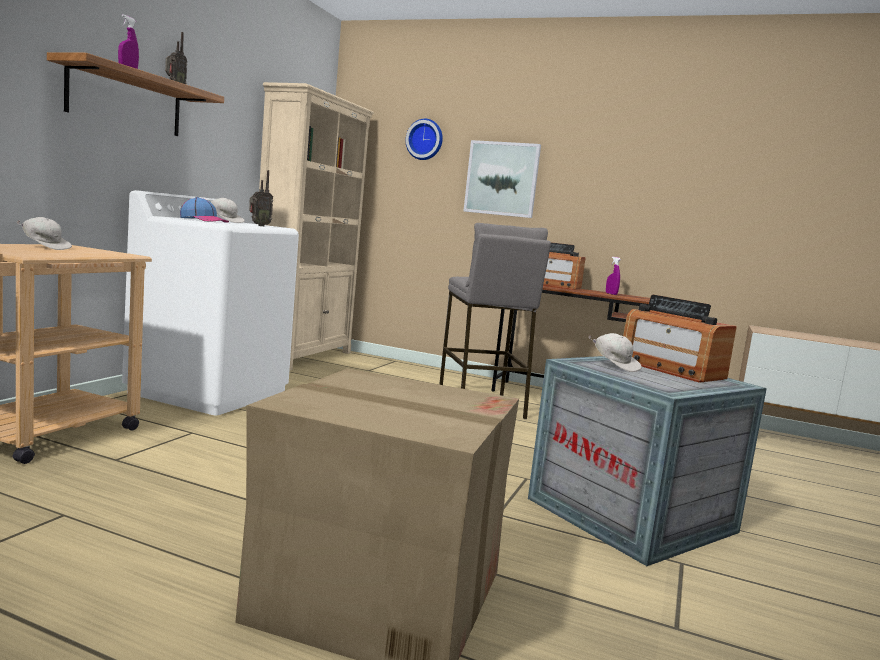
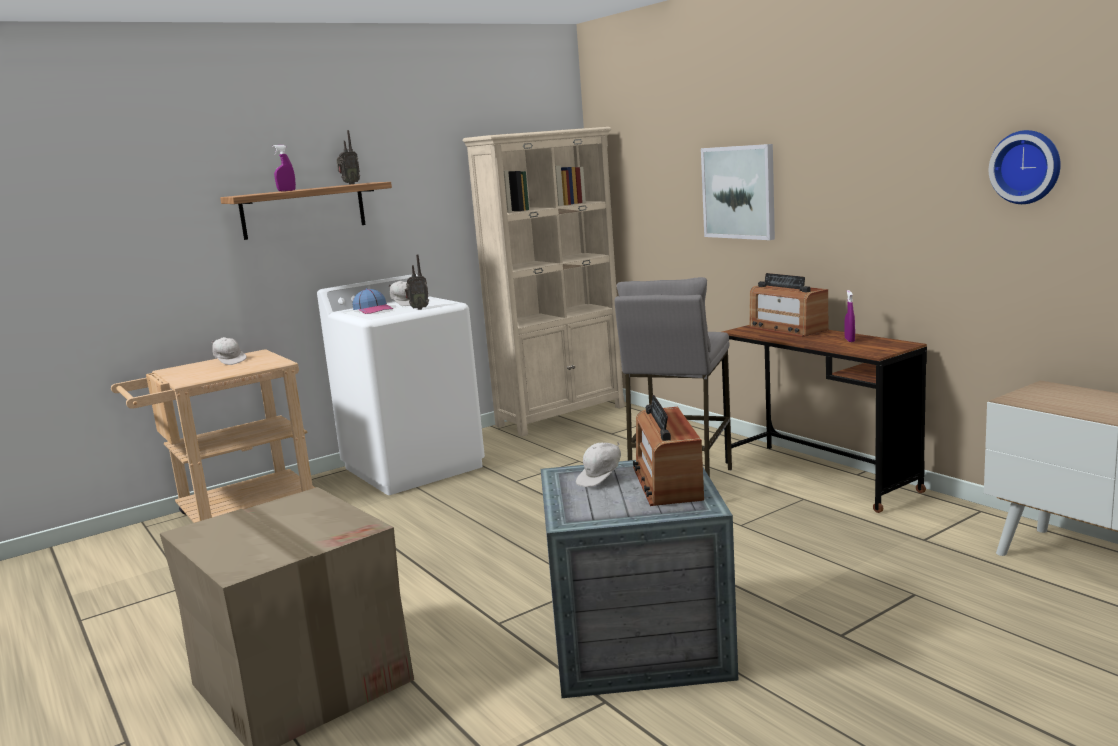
camera: 35 degrees right, 5 degrees up
(425, 140) = (662, 152): wall clock -> wall clock (1027, 167)
(615, 366) = (601, 479): white cap -> white cap turned 60 degrees clockwise

